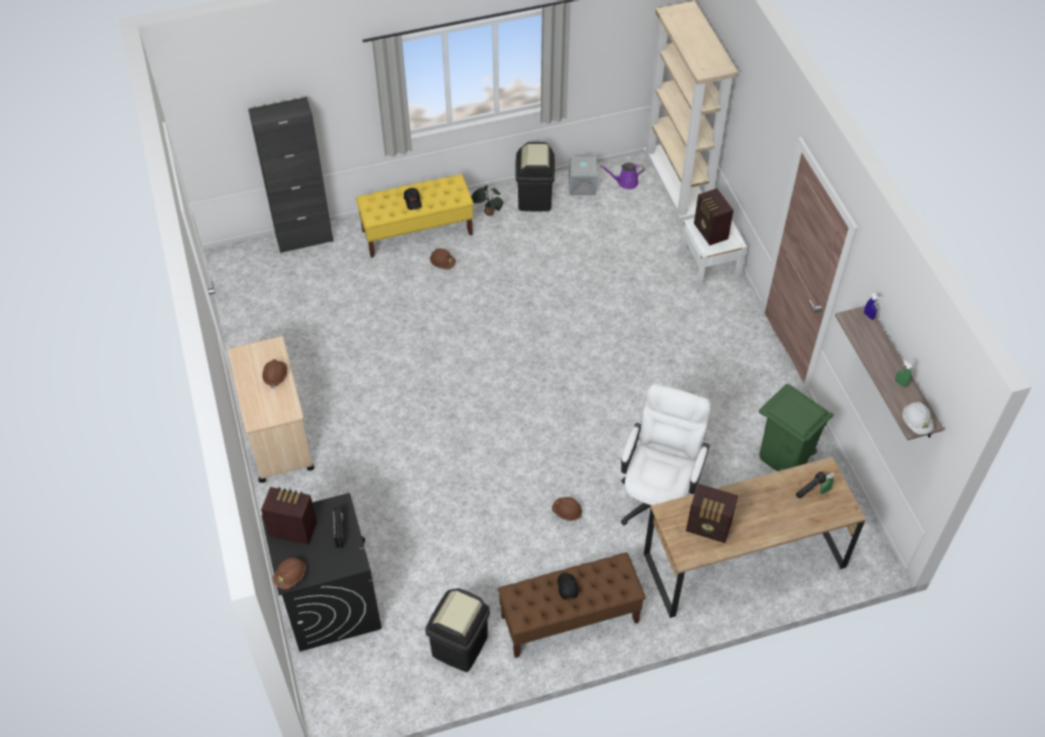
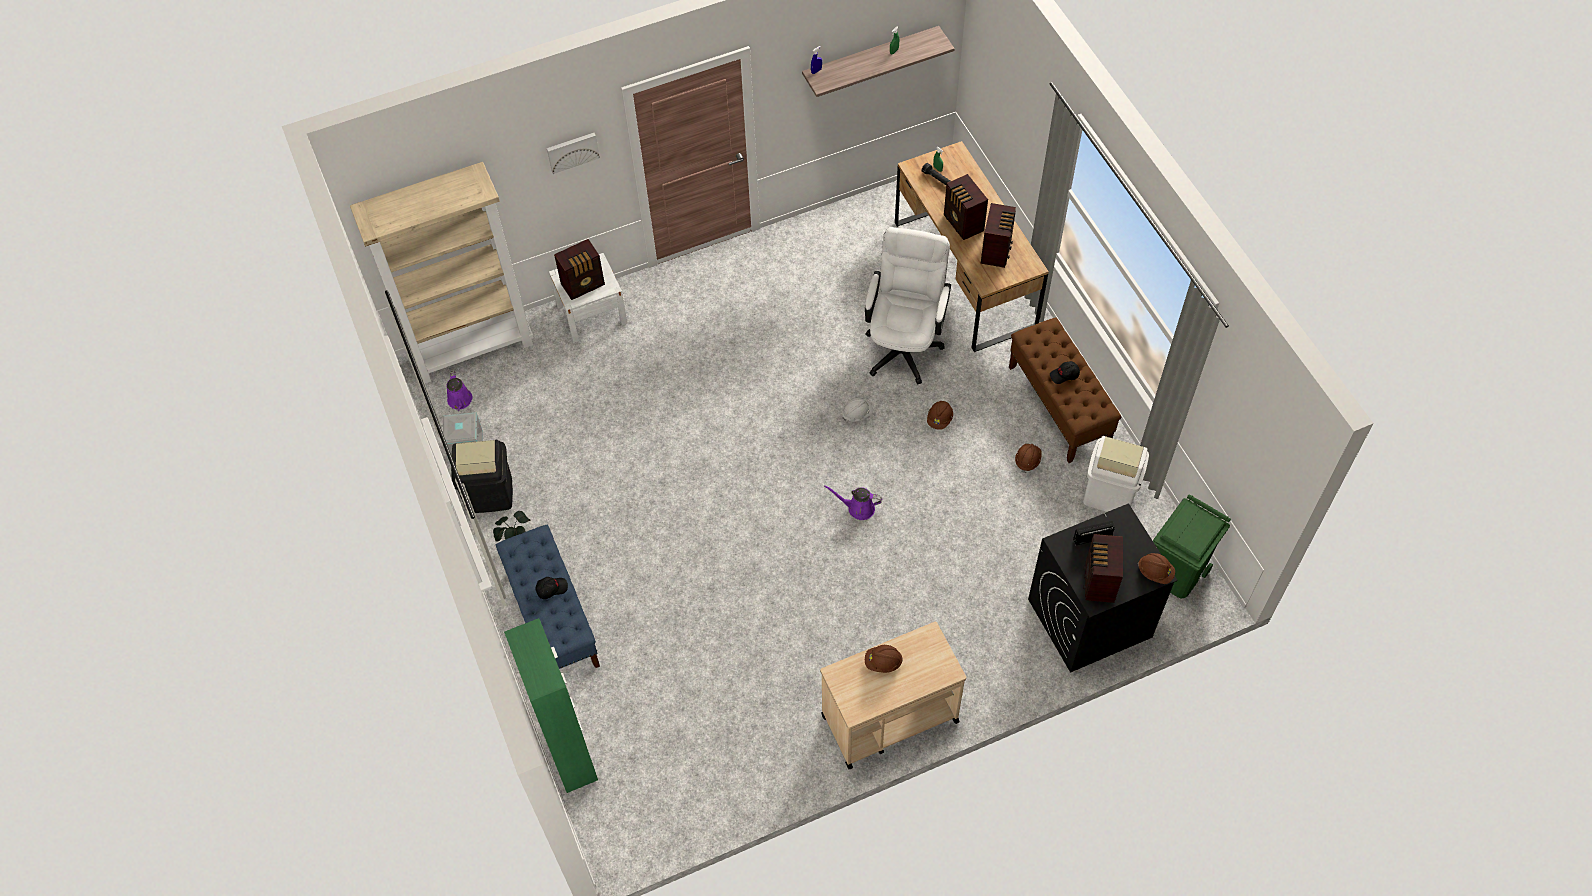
camera: 95 degrees left, 5 degrees up
(304, 238) = (570, 754): black cabinet -> green cabinet
(417, 232) = (553, 618): yellow bench -> blue bench
(443, 264) = (606, 581): brown hard hat -> brown hard hat (1027, 460)
(460, 646) = (1109, 493): black trash can -> white trash can
(480, 436) = (858, 508): none -> purple watering can
(658, 495) = (904, 344): white office chair -> white office chair turned 90 degrees clockwise
(746, 503) = (963, 224): none -> radio
(767, 142) = (572, 151): none -> picture
(784, 457) = (841, 246): green trash can -> green trash can (1176, 573)
(916, 423) = (937, 42): white hard hat -> white hard hat (857, 414)

